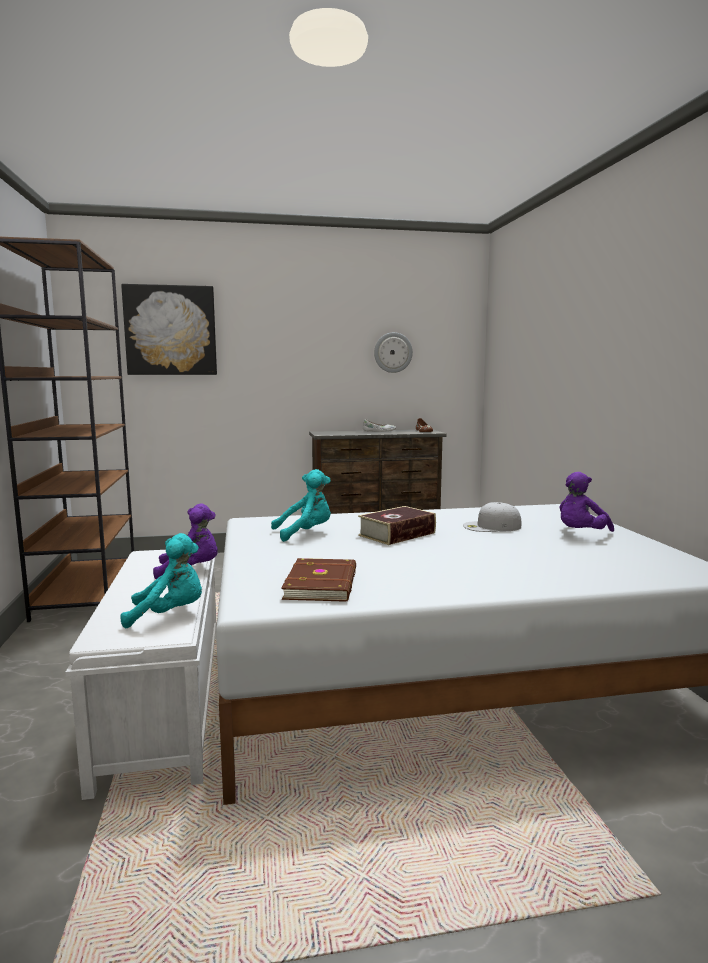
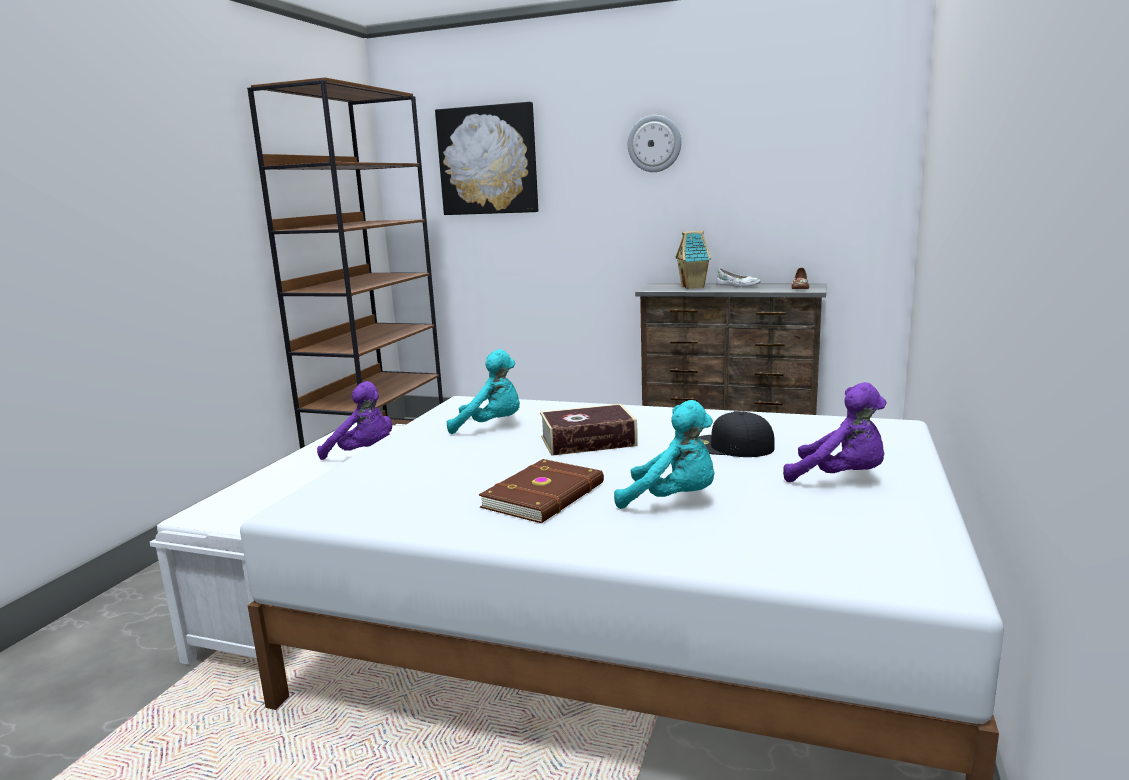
camera: 30 degrees right, 5 degrees up
(169, 615) = (275, 501): turquoise plush toy -> turquoise plush toy (673, 500)
(323, 584) = (395, 496): brown book -> brown book (545, 495)
(350, 432) = (693, 287): none -> toy house
(393, 352) = (768, 172): wall clock -> wall clock (654, 143)
(491, 526) = (730, 446): white cap -> black cap
(580, 534) = (840, 478): purple plush toy -> purple plush toy turned 135 degrees counterclockwise

